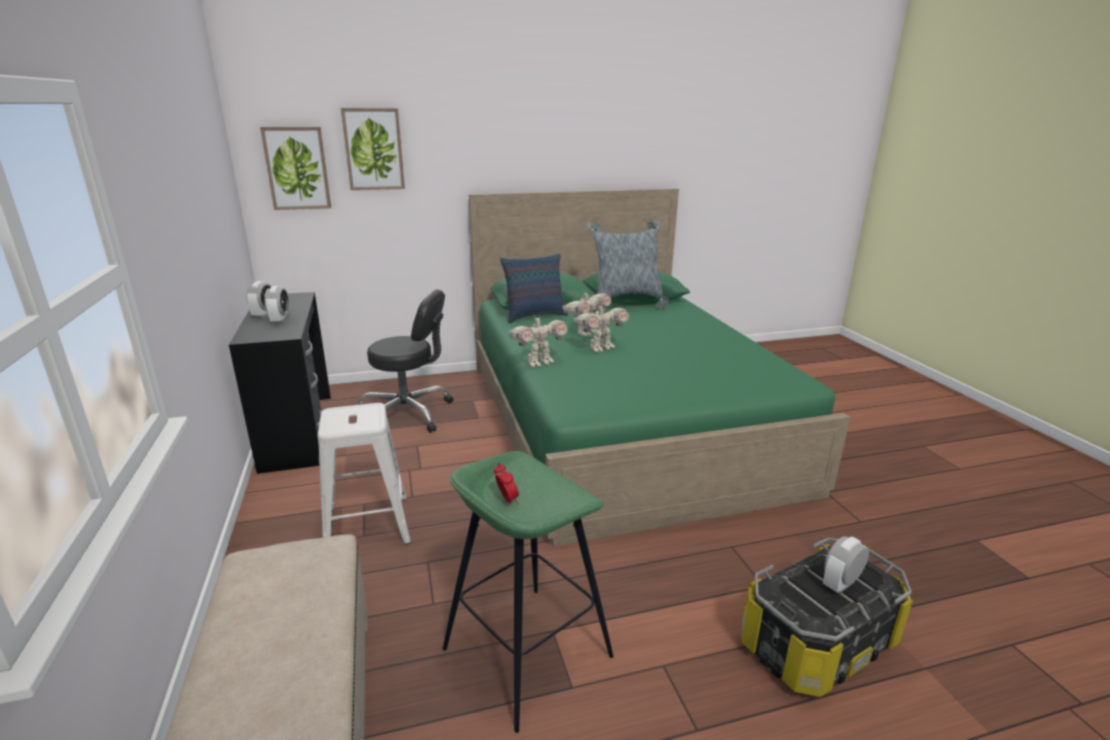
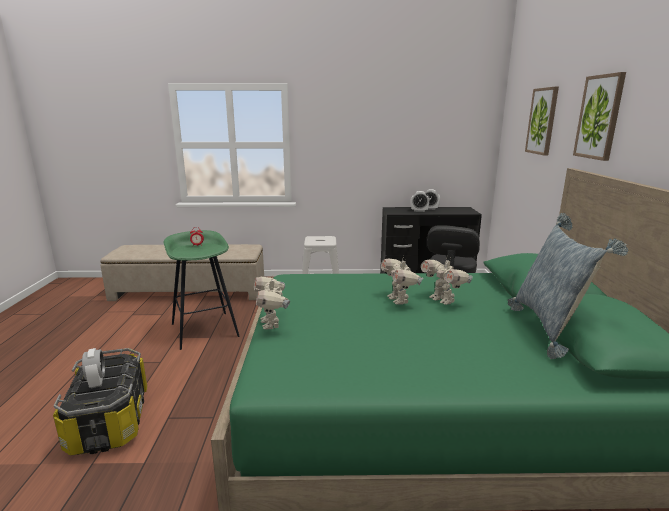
camera: 105 degrees right, 5 degrees down
(297, 168) = (515, 133): picture -> picture (599, 117)
(535, 316) = (492, 285): blue pillow -> none
(538, 363) = (372, 276): toy robot -> toy robot (271, 324)

